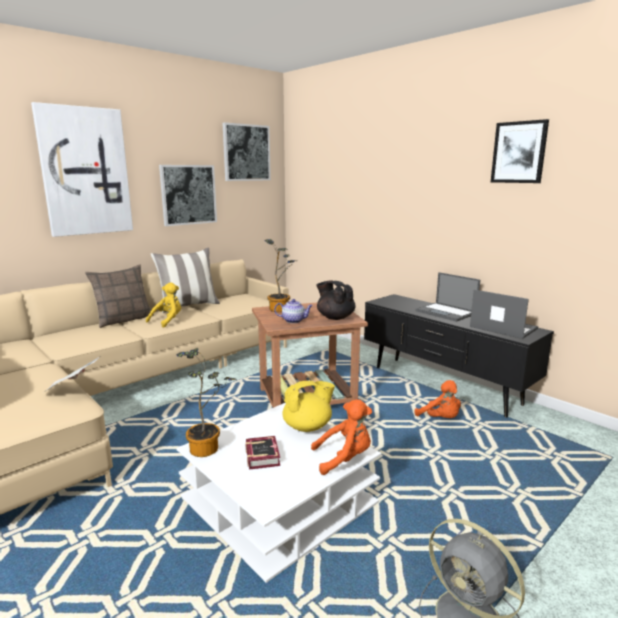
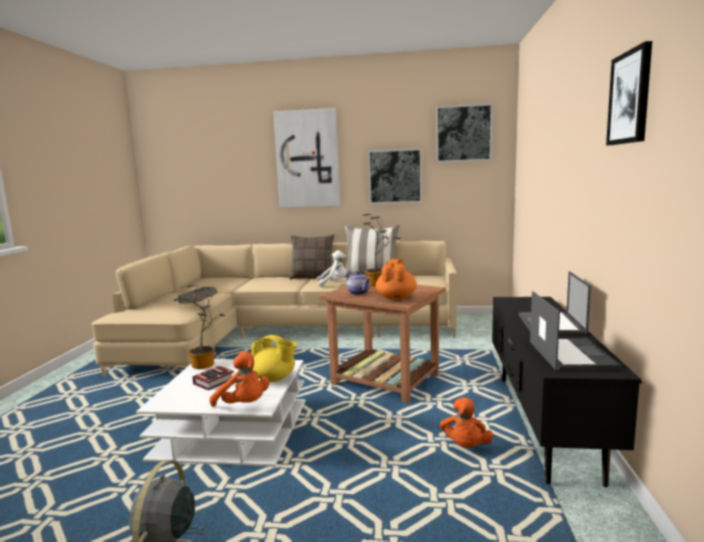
camera: 50 degrees right, 5 degrees down
(168, 321) = (333, 283): yellow plush toy -> white plush toy
(335, 317) = (396, 298): black teapot -> orange teapot

